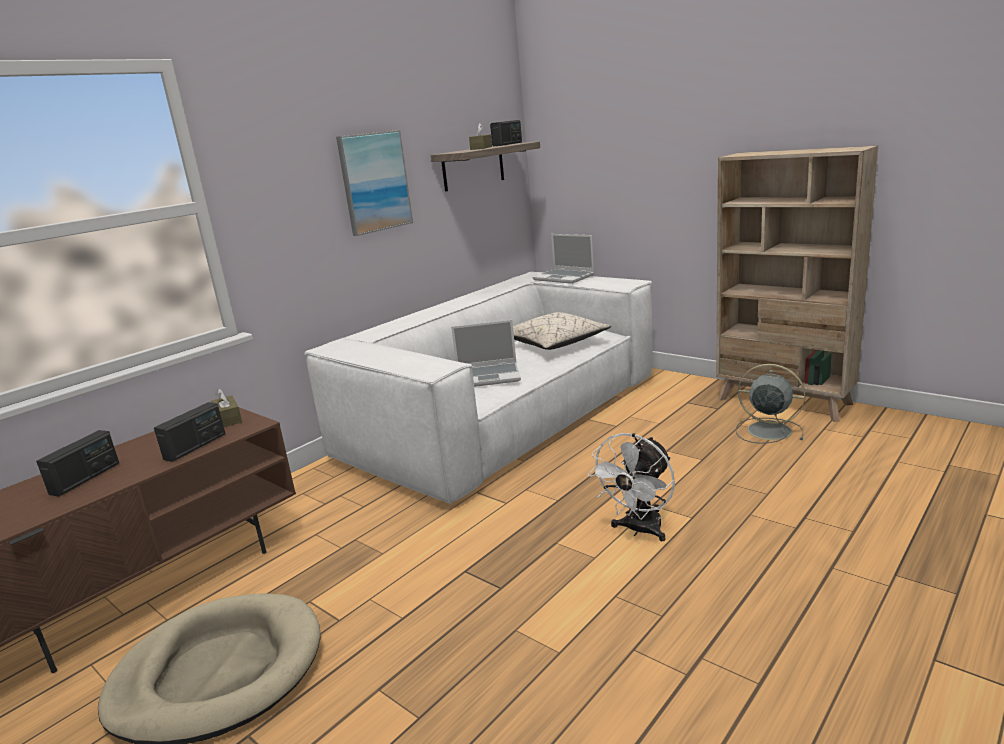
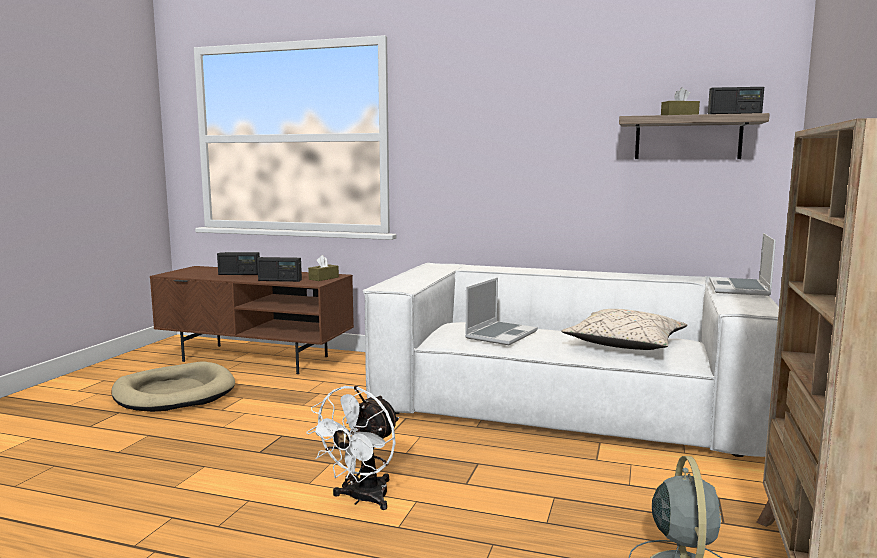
camera: 65 degrees right, 10 degrees down
(374, 182) = (542, 138): picture -> none
(489, 376) = (501, 334): laptop -> laptop turned 120 degrees counterclockwise
(639, 530) = (362, 499): white fan -> white fan turned 75 degrees counterclockwise

